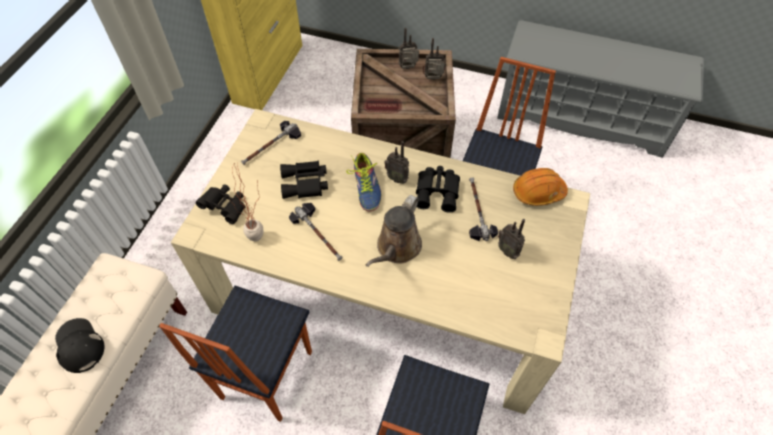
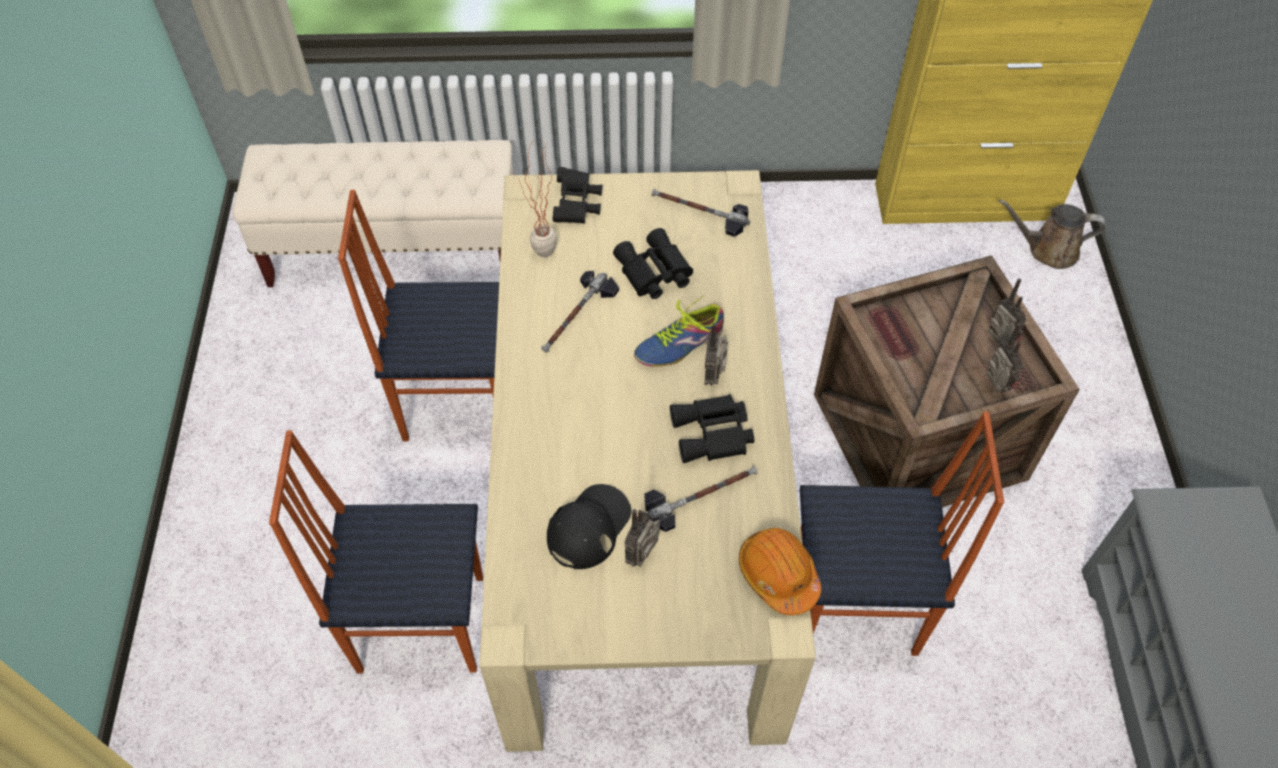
camera: 70 degrees right, 0 degrees up
(79, 345) = (384, 176): black cap -> black cap (589, 527)
(397, 248) = (590, 411): brown watering can -> brown watering can (1048, 250)

